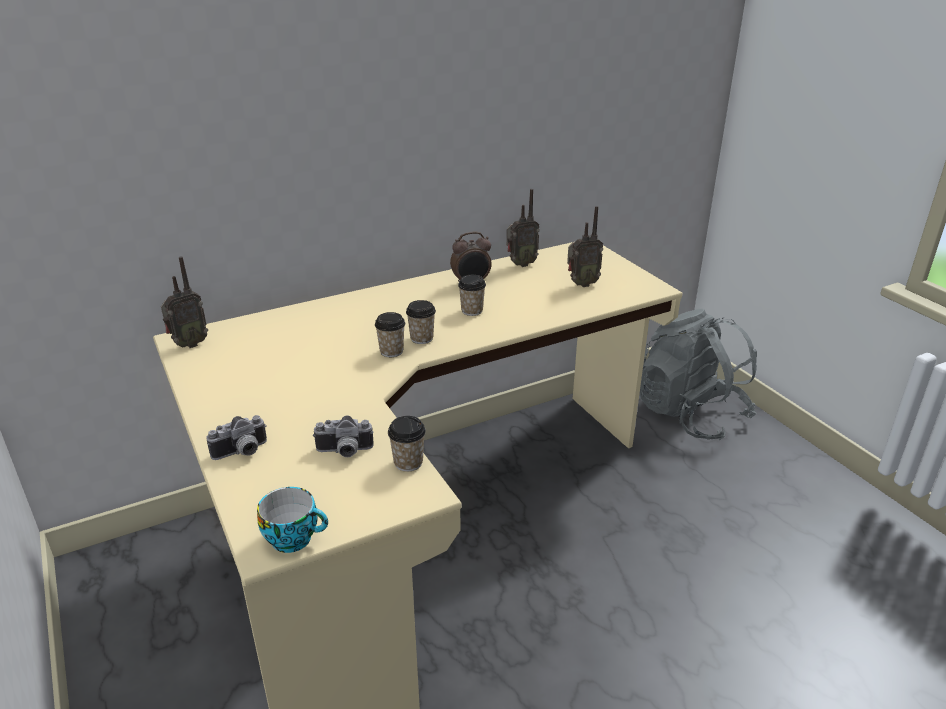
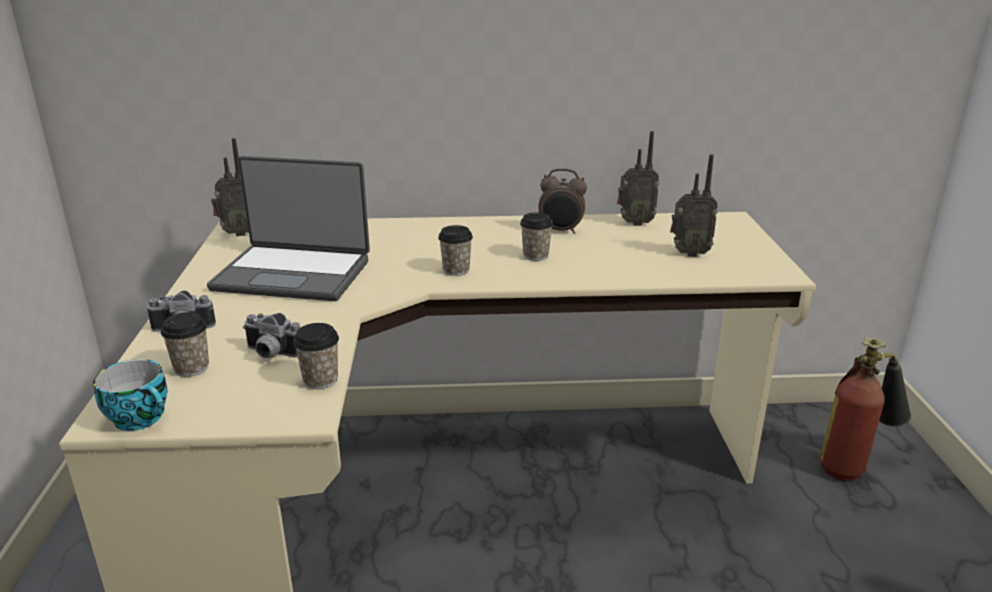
camera: 25 degrees right, 5 degrees down
(286, 374) = (294, 274): none -> laptop
(391, 351) = (413, 275): cup -> cup (191, 368)
(690, 414) = (855, 466): grey backpack -> fire extinguisher

